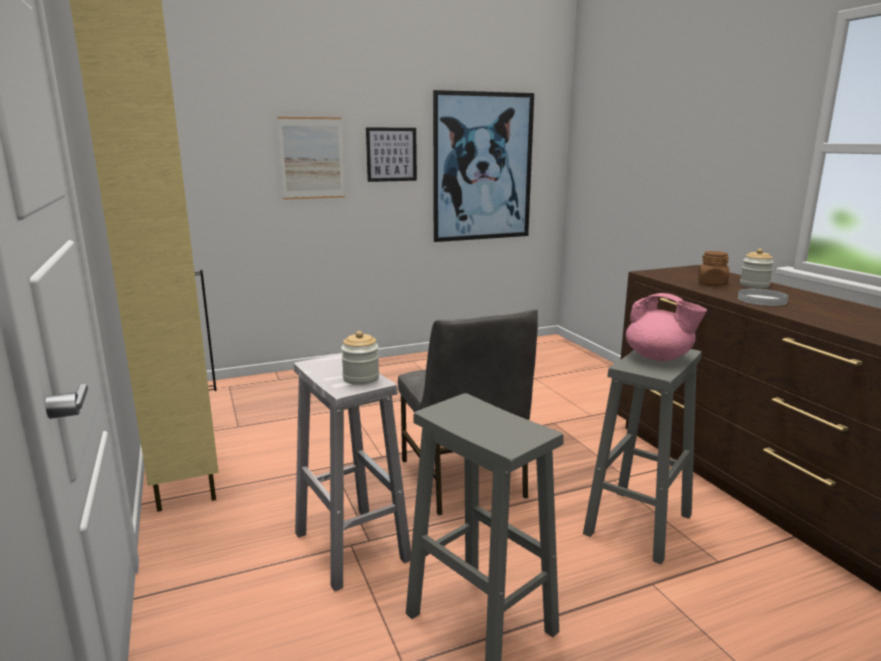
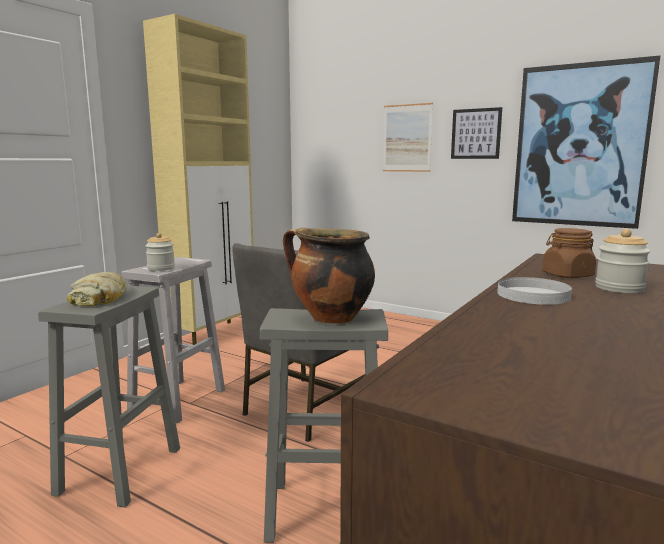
camera: 55 degrees right, 5 degrees down
(485, 423) = (101, 298): none -> bread
(659, 358) = (330, 318): pink teapot -> cooking pot

